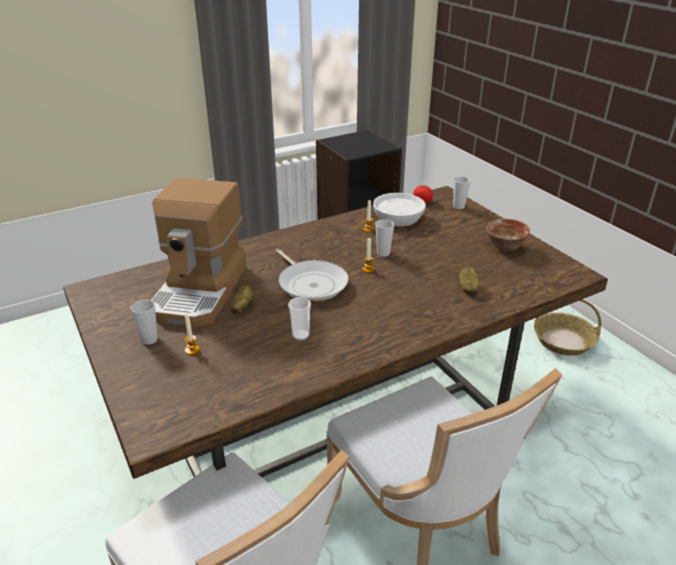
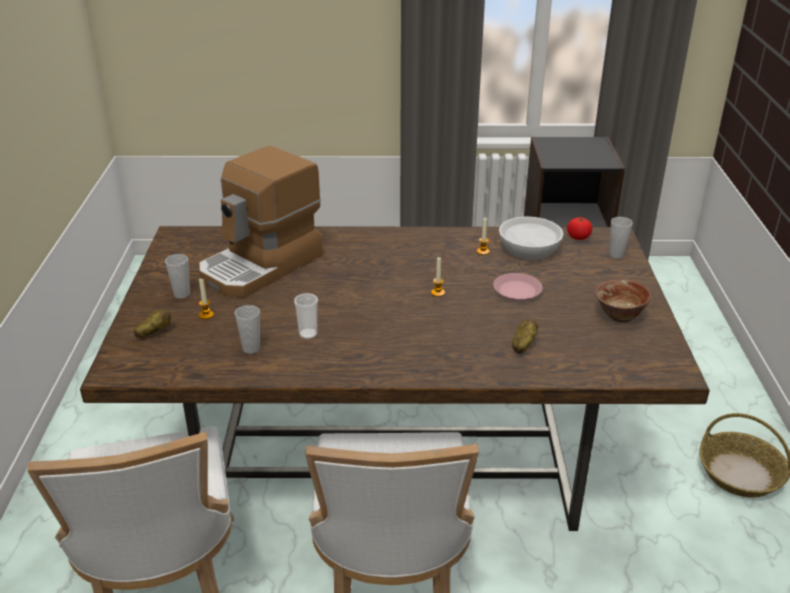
camera: 30 degrees right, 0 degrees up
(242, 307) = (283, 291): potato -> potato (154, 332)
(311, 283) = (367, 289): frying pan -> none
(383, 253) = (471, 281): cup -> cup (251, 348)
(422, 250) = (517, 291): none -> pink plate

